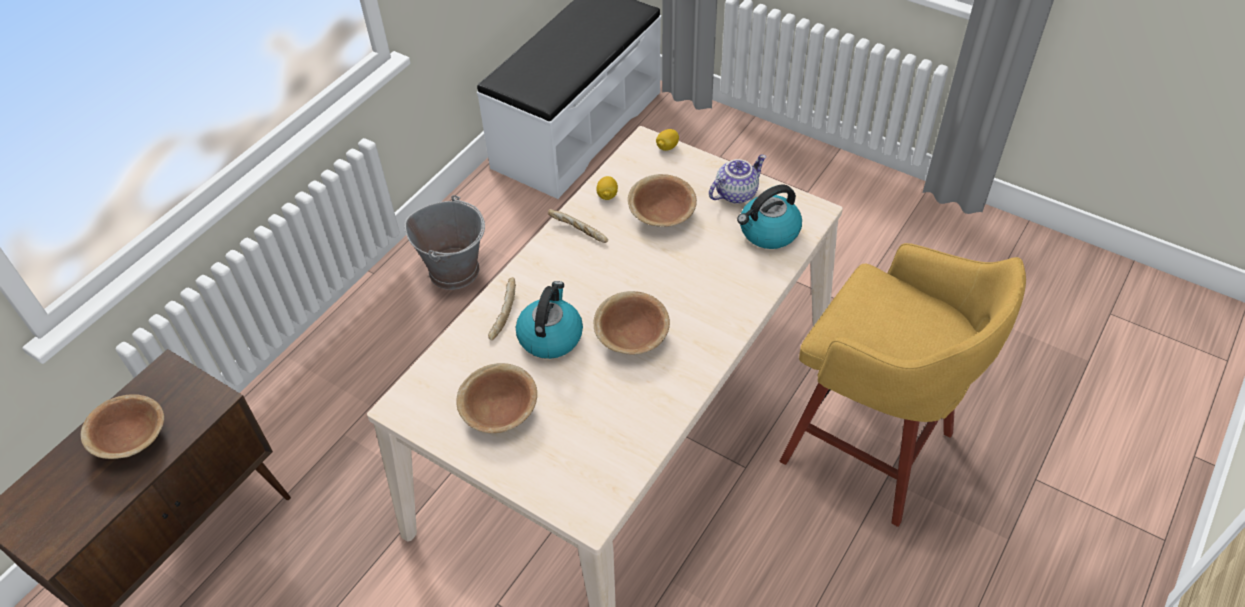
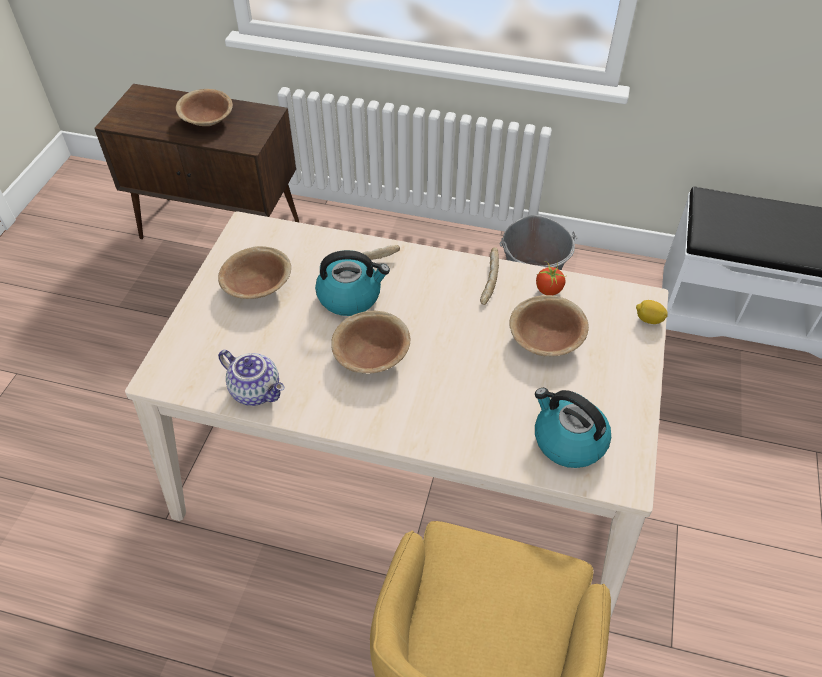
camera: 70 degrees right, 0 degrees up
(607, 195) = (548, 290): lemon -> tomato
(735, 193) = (613, 396): teapot -> teapot (257, 390)

